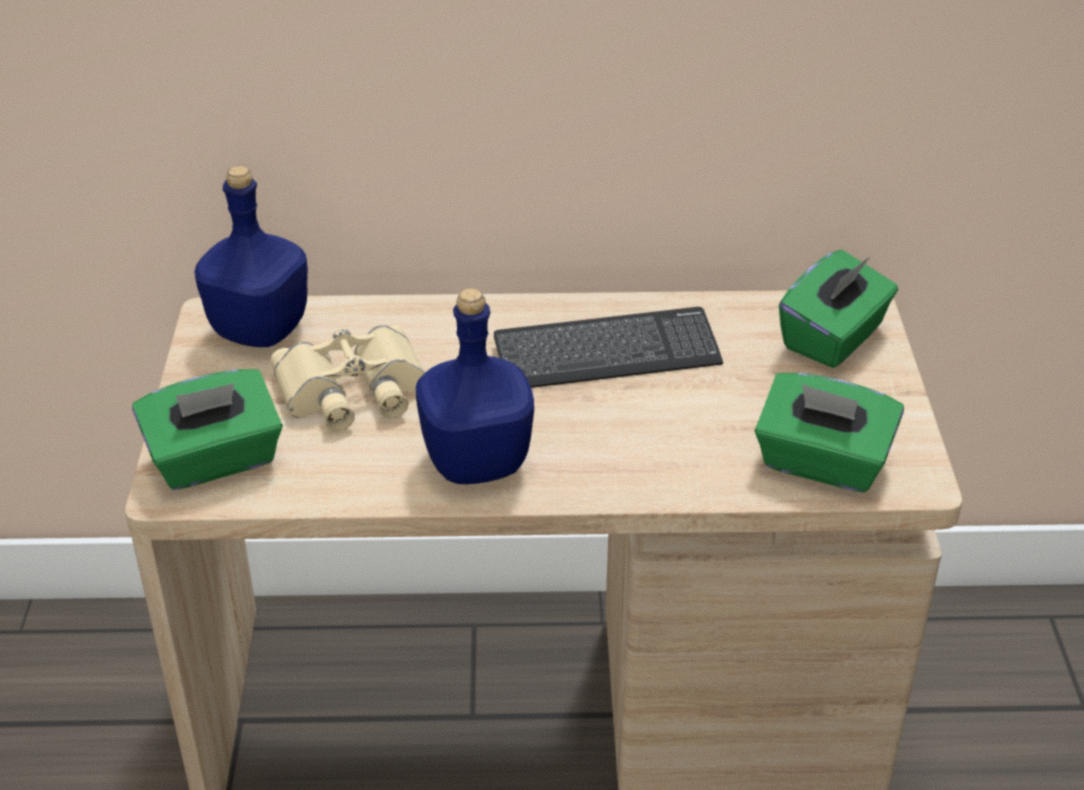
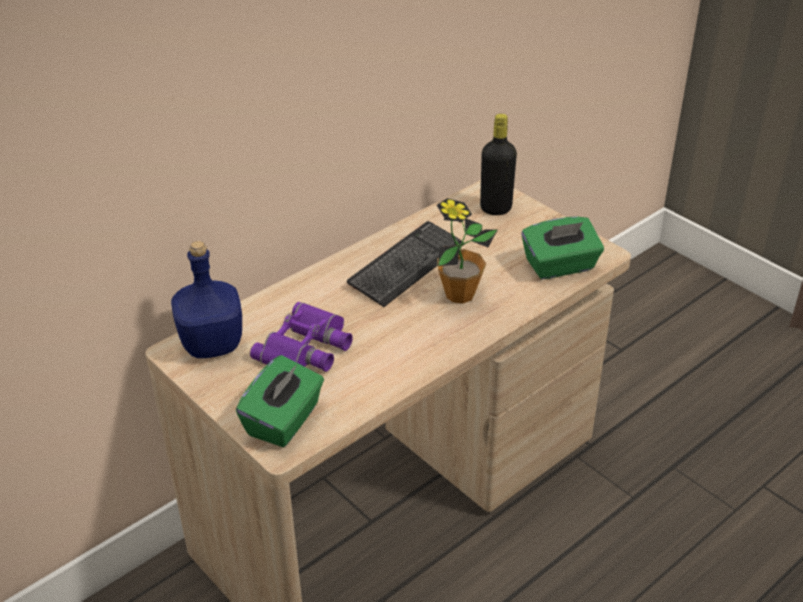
camera: 40 degrees left, 0 degrees up
(352, 391) = (307, 348): beige binoculars -> purple binoculars
(479, 461) = (415, 346): blue bottle -> none
(625, 427) = (459, 294): none -> potted plant
(834, 338) = (495, 208): green tissue box -> black bottle

